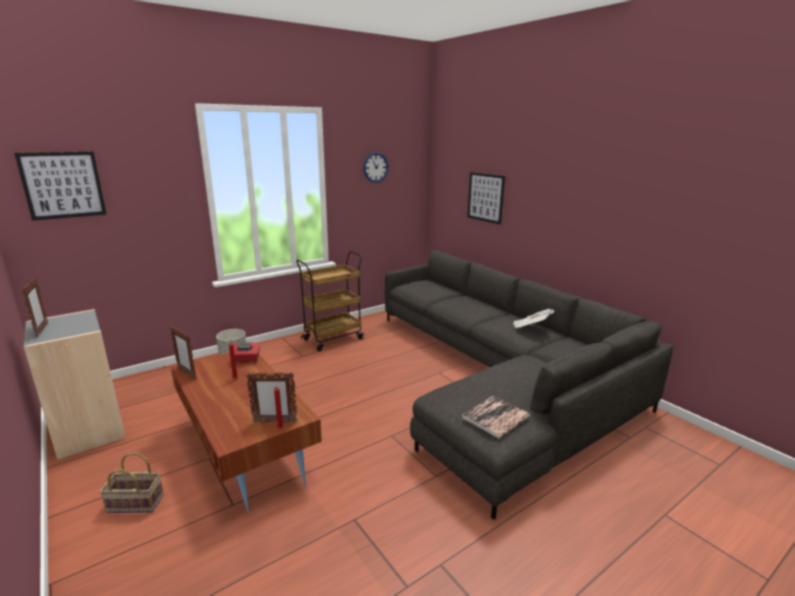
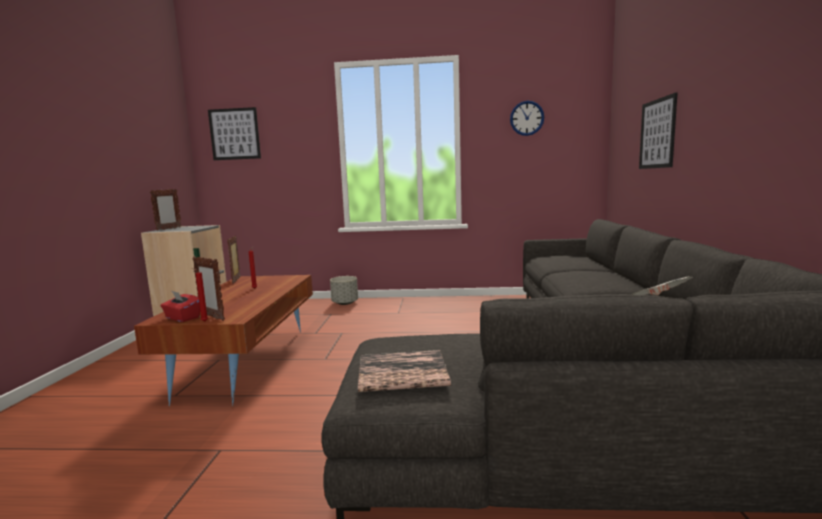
camera: 40 degrees right, 10 degrees down
(134, 504) = (136, 371): basket -> none
(246, 360) = (287, 280): red tissue box -> red tissue box (182, 318)
(333, 339) = (446, 306): brown cart -> none

